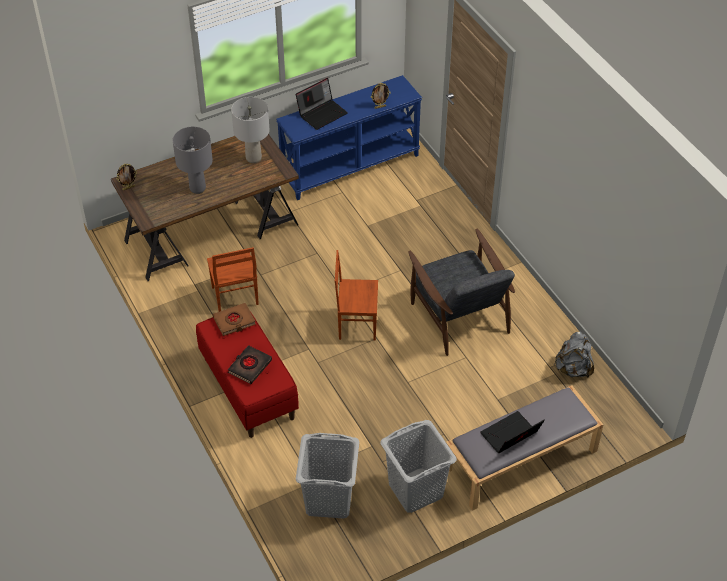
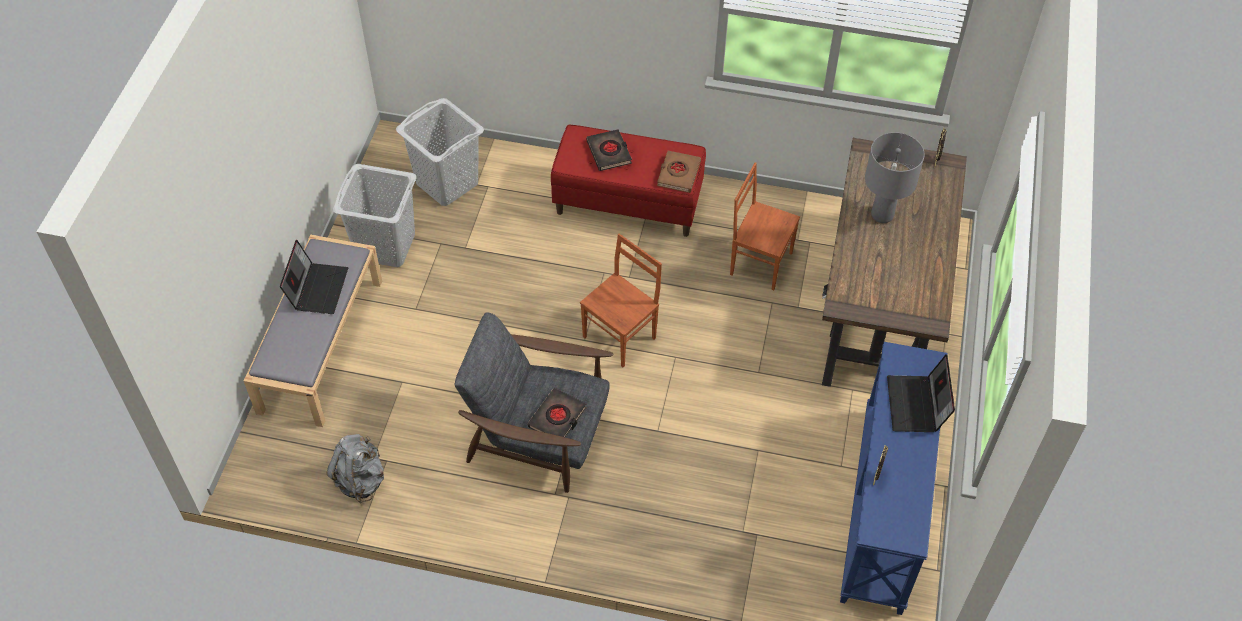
camera: 130 degrees right, 5 degrees up
(253, 158) = (892, 292): grey table lamp -> none
(462, 267) = (557, 418): none -> black book

